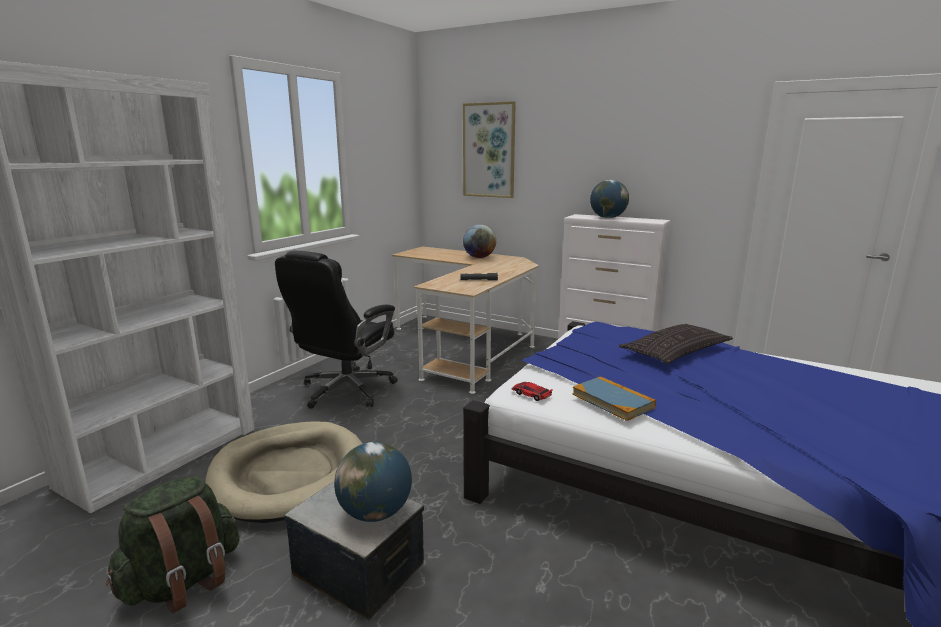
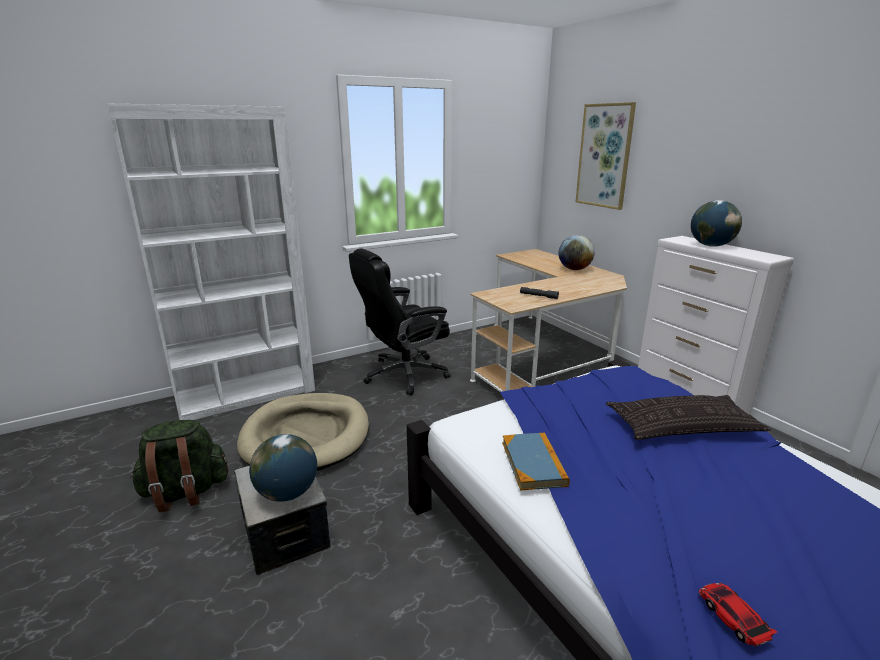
camera: 30 degrees right, 5 degrees up
(531, 394) = (470, 430): toy car -> toy car (732, 616)

